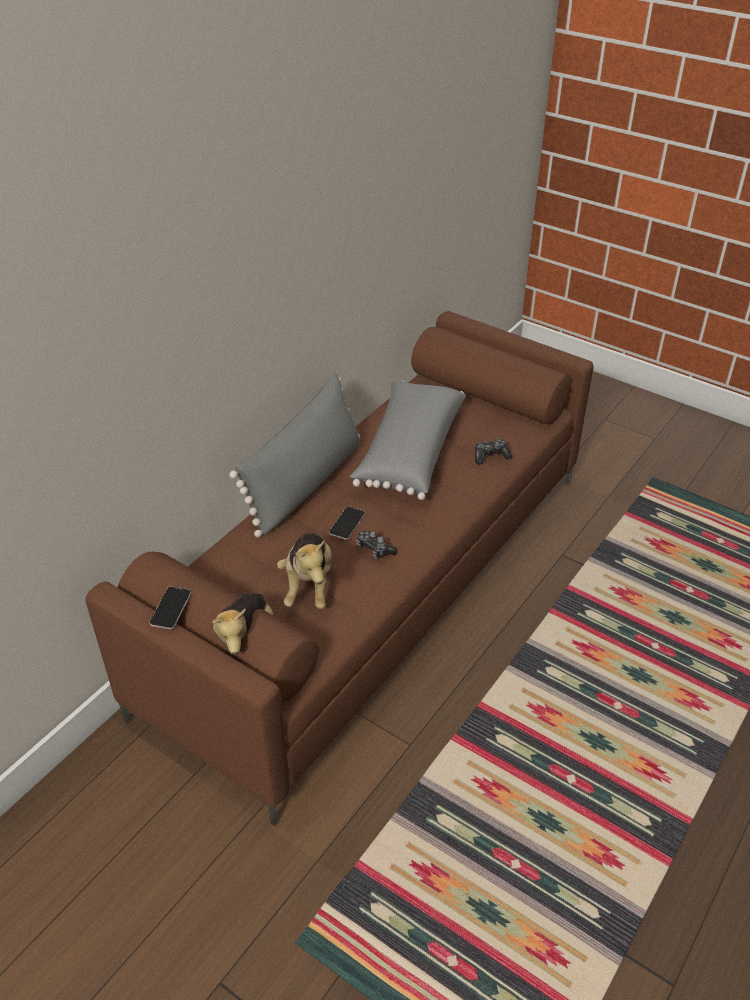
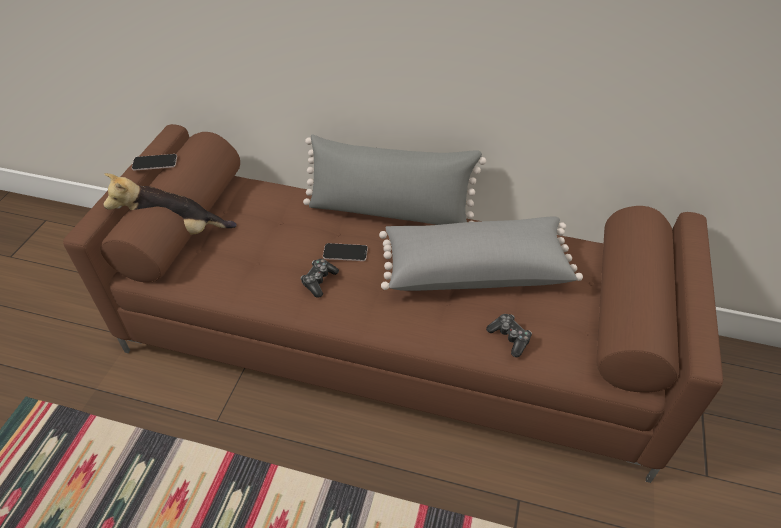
camera: 70 degrees right, 5 degrees up
(309, 585) = (258, 251): plush toy -> none

